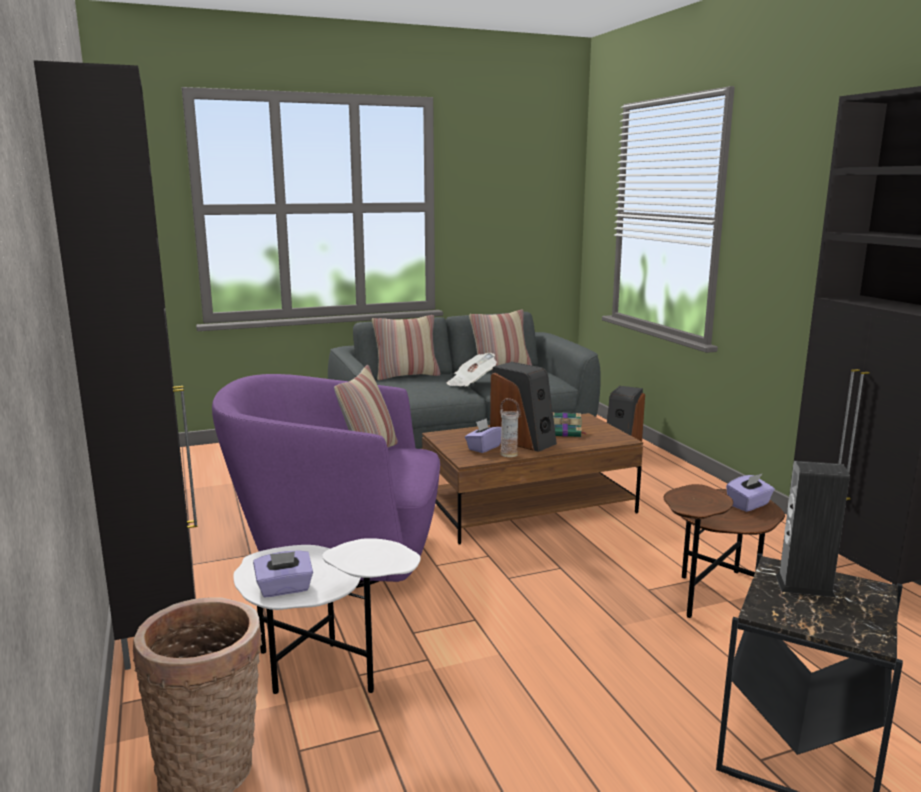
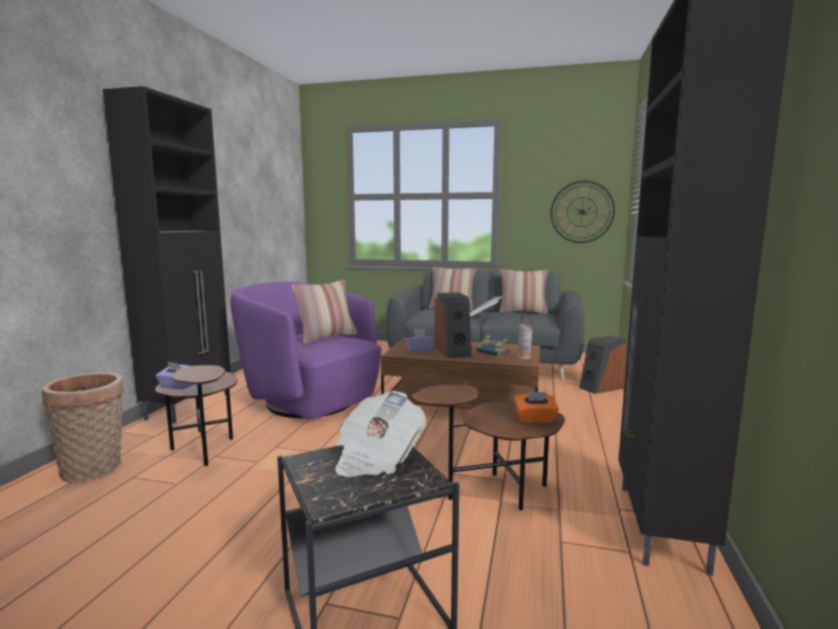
camera: 35 degrees right, 5 degrees down
(322, 672) = (204, 449): white side table -> brown side table
(509, 454) = (426, 356): vase -> vase (524, 357)
(535, 229) = (582, 212): none -> wall clock
(748, 505) = (535, 420): purple tissue box -> orange tissue box
(805, 585) = (376, 457): speaker -> newspaper

